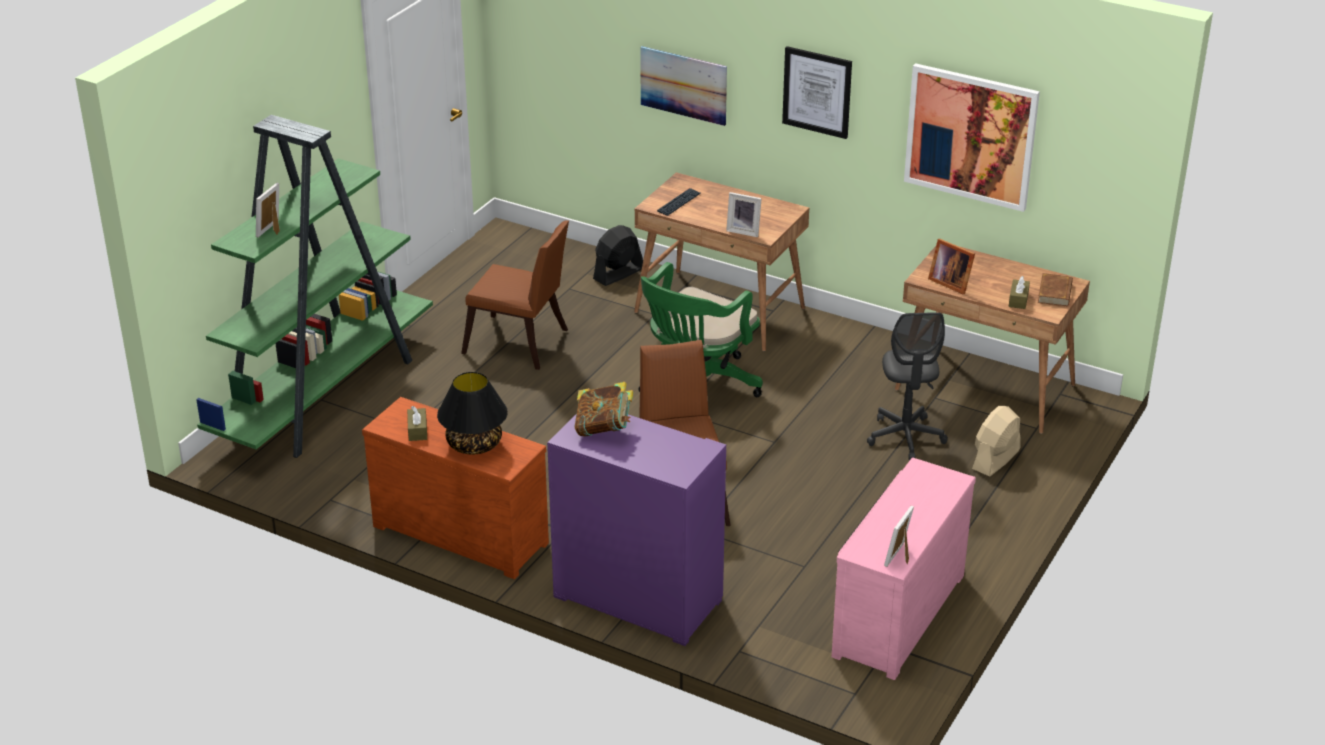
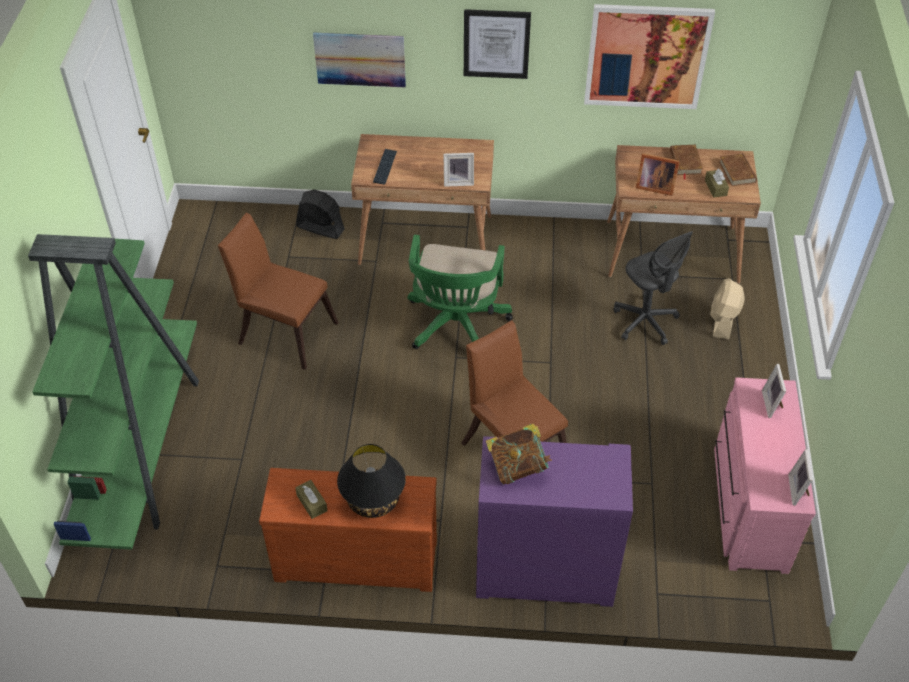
camera: 25 degrees left, 15 degrees up
(273, 230) = (85, 351): picture frame -> picture frame (772, 404)
(521, 344) = (283, 330): brown chair -> brown chair turned 150 degrees counterclockwise
(618, 274) = (320, 228): black fan -> black fan turned 90 degrees clockwise
(1002, 272) = (685, 162): none -> brown book

